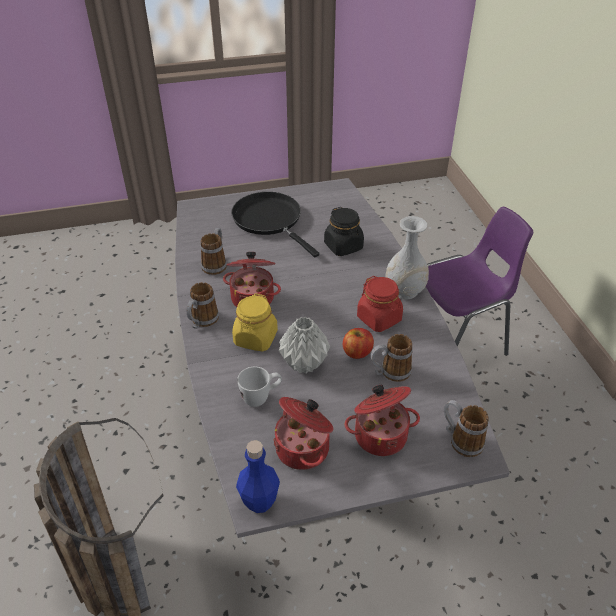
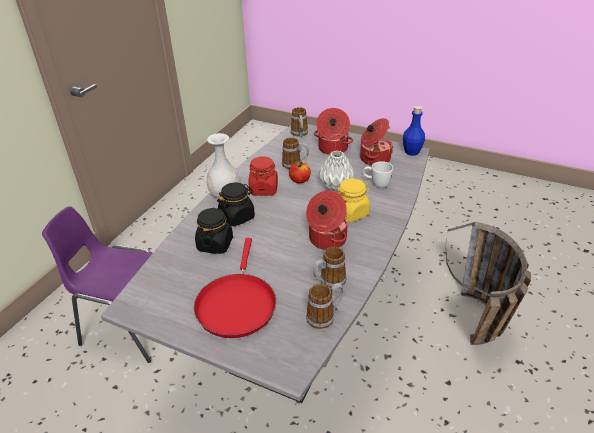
camera: 140 degrees left, 5 degrees down
(202, 322) = (378, 240): mug -> mug (325, 316)
(270, 220) = (236, 304): black frying pan -> red frying pan
(360, 276) = (237, 217): none -> black jar

